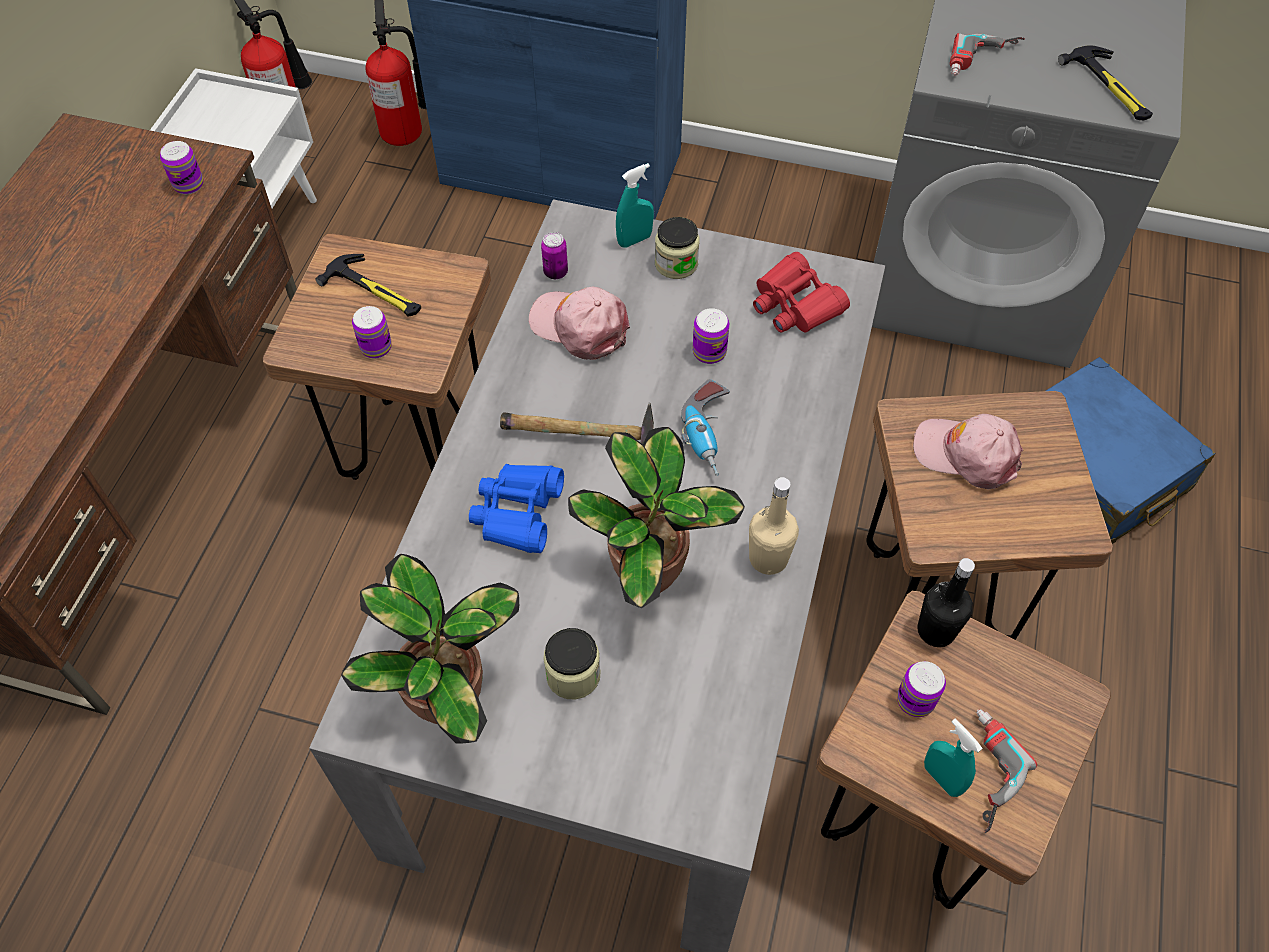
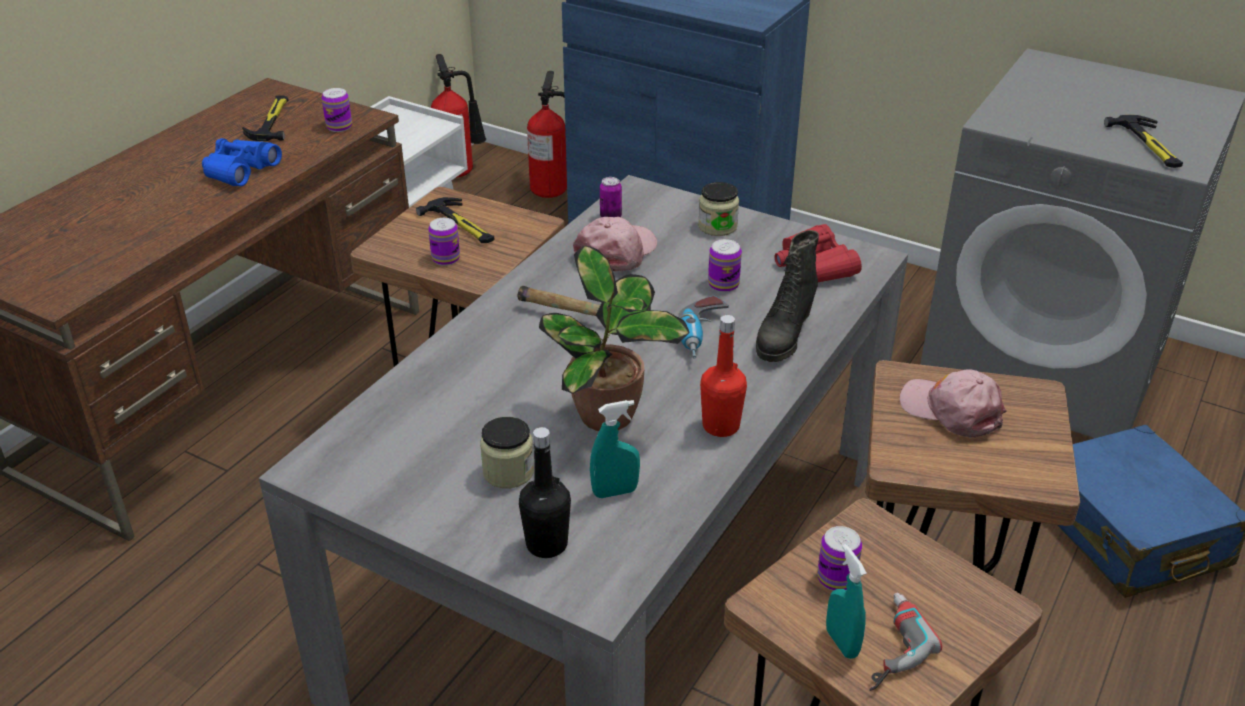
camera: 15 degrees right, 20 degrees down
(101, 189) = (272, 121): none -> hammer
(451, 697) = (395, 467): potted plant -> none
(518, 513) = (509, 359): blue binoculars -> blue binoculars (240, 171)
(580, 327) = (616, 253): pink cap -> pink cap turned 75 degrees clockwise
(634, 240) = (687, 207): turquoise spray bottle -> turquoise spray bottle (615, 492)
(768, 558) = (721, 426): beige bottle -> red bottle
(793, 415) = (783, 336): none -> black boot
(936, 630) = (876, 531): black bottle -> black bottle (546, 544)
(985, 61) = (1035, 117): power drill -> none

